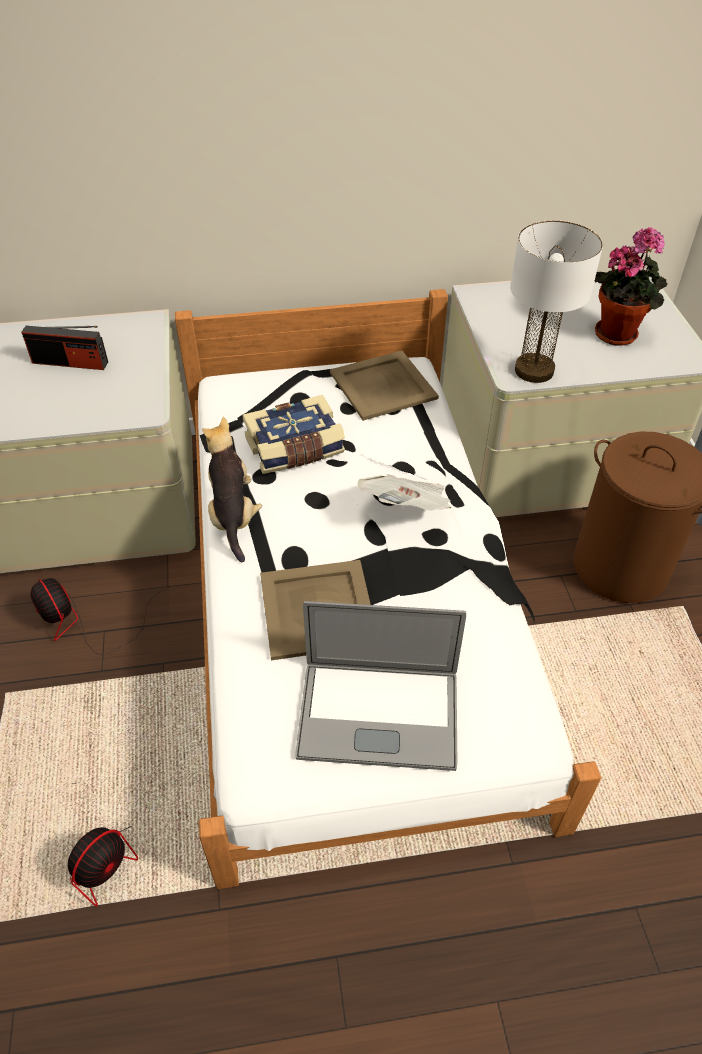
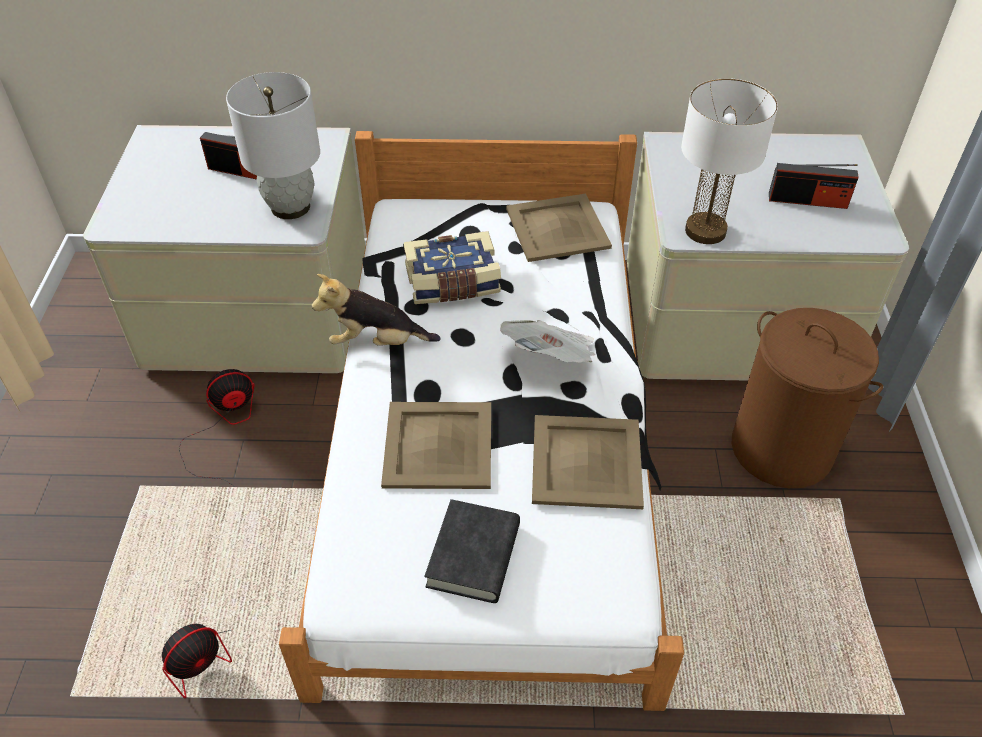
camera: 10 degrees right, 0 degrees up
(83, 622) = (225, 429): fan -> fan turned 90 degrees clockwise
(126, 391) = (291, 207): none -> white table lamp
(233, 515) = (377, 342): plush toy -> plush toy turned 90 degrees counterclockwise
(378, 714) = (473, 556): laptop -> black book
(464, 604) = (585, 461): none -> beige tray
(618, 333) = (808, 200): potted plant -> radio

